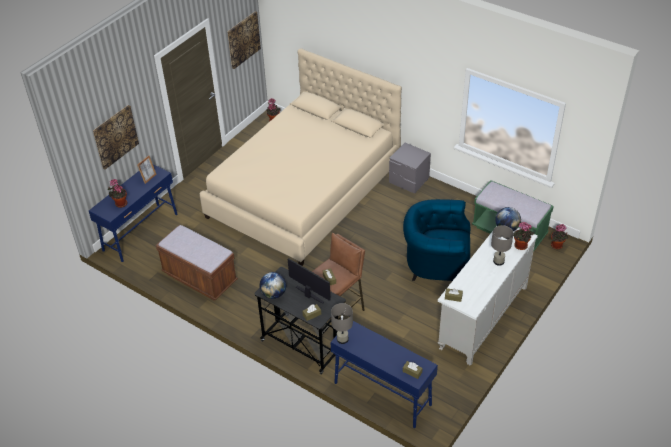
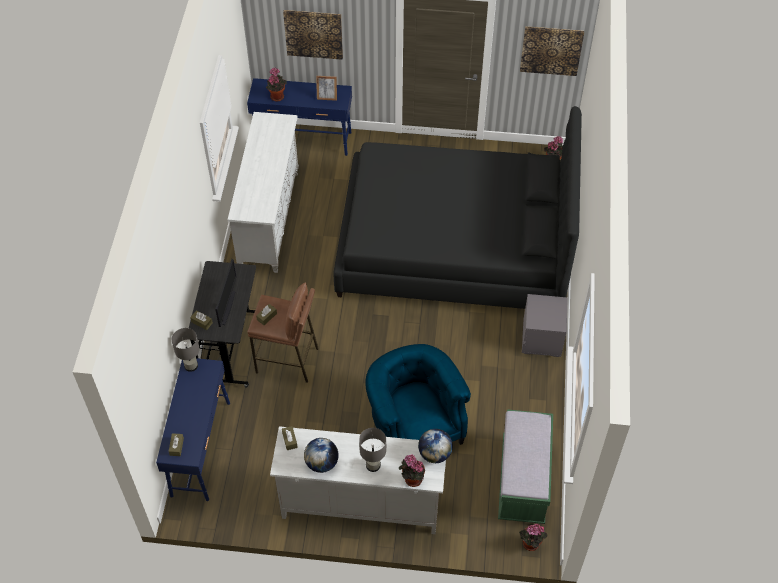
camera: 60 degrees right, 10 degrees up
(199, 278) = (270, 219): brown bench -> white dresser
(273, 294) = (213, 277): globe -> globe (322, 463)
(304, 191) = (454, 246): beige bed -> black bed

